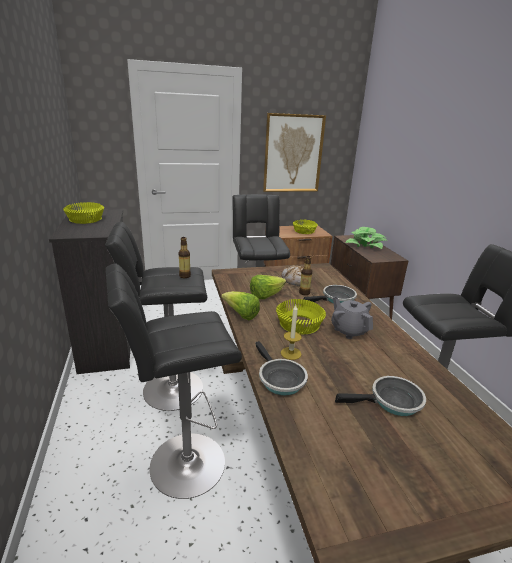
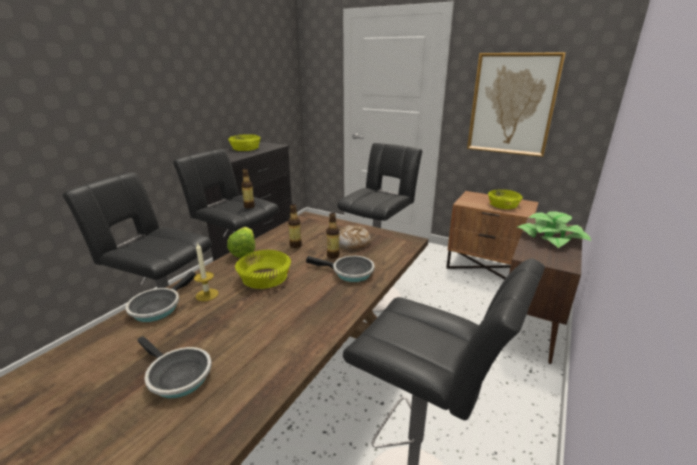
camera: 45 degrees right, 0 degrees up
(266, 296) = (295, 245): lettuce -> bottle
(349, 330) = (291, 303): grey teapot -> none

